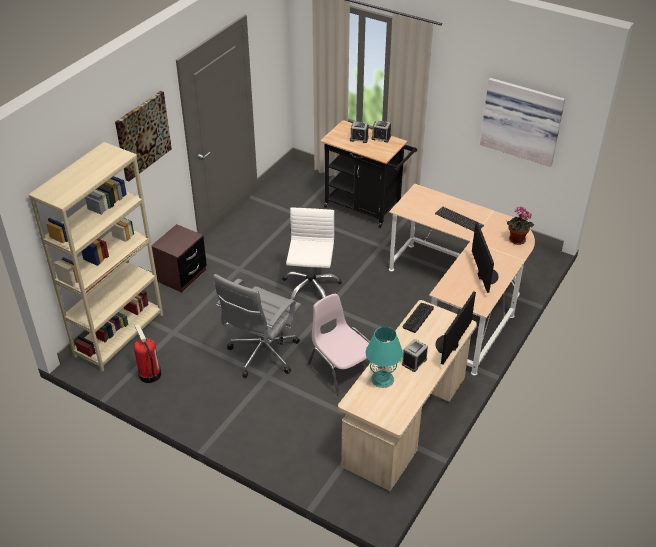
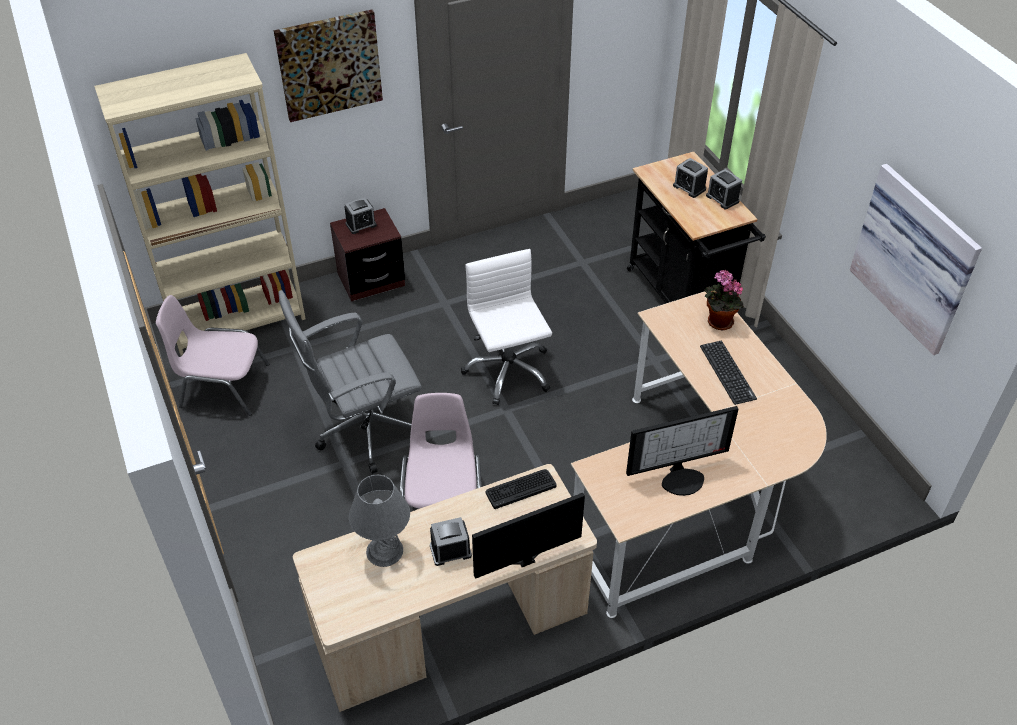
camera: 35 degrees right, 5 degrees up
(149, 374) = (223, 386): fire extinguisher -> pink chair
(172, 239) = (361, 224): none -> alarm clock
(310, 287) = (508, 371): white office chair -> white office chair turned 60 degrees counterclockwise
(382, 379) = (384, 551): turquoise table lamp -> grey table lamp
(485, 275) = (681, 478): monitor -> monitor turned 45 degrees clockwise
(516, 241) = (784, 448): potted plant -> potted plant (717, 322)

